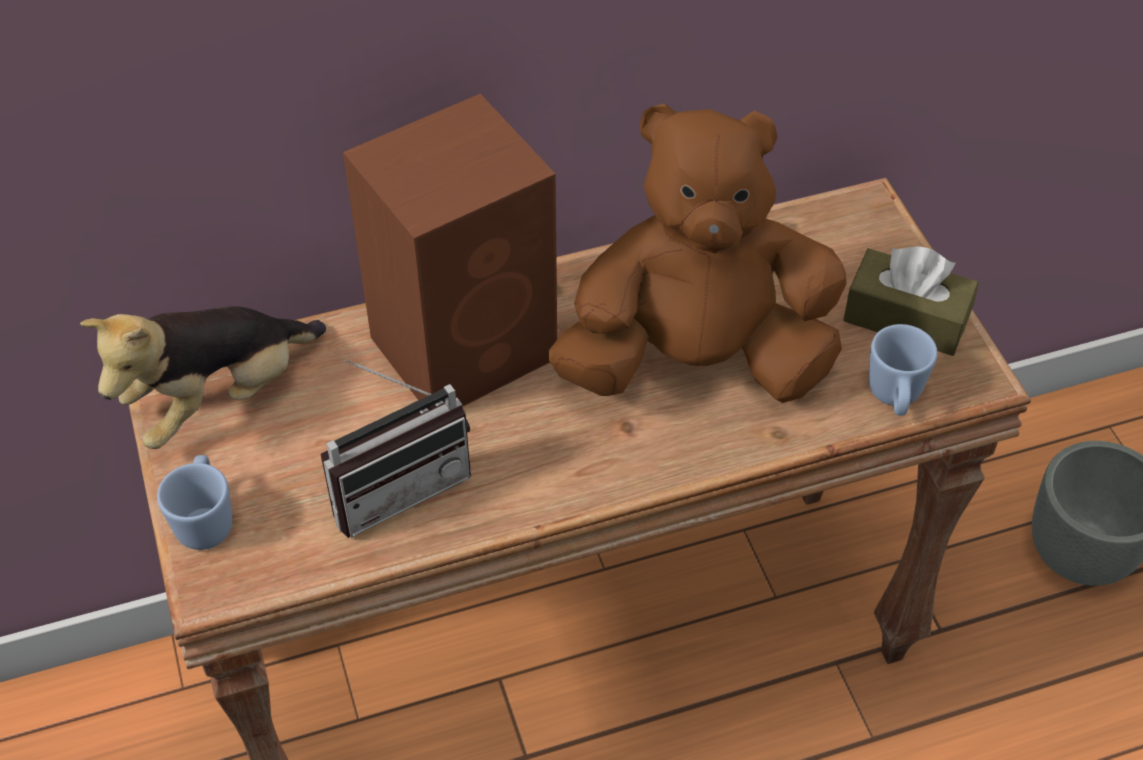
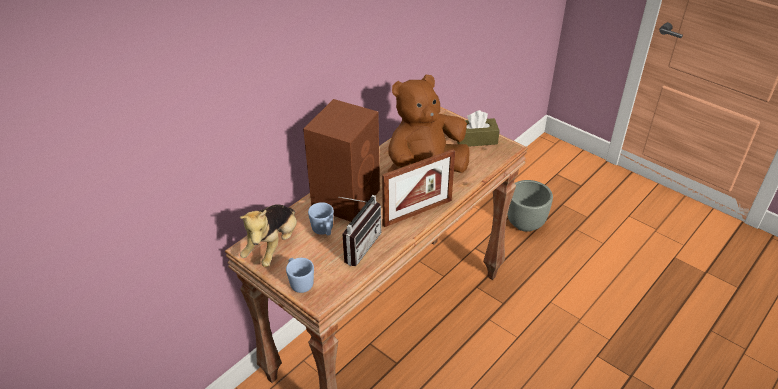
camera: 30 degrees left, 10 degrees down
(599, 462) = (417, 212): none -> picture frame
(894, 398) = (490, 161): blue mug -> blue mug (324, 231)

